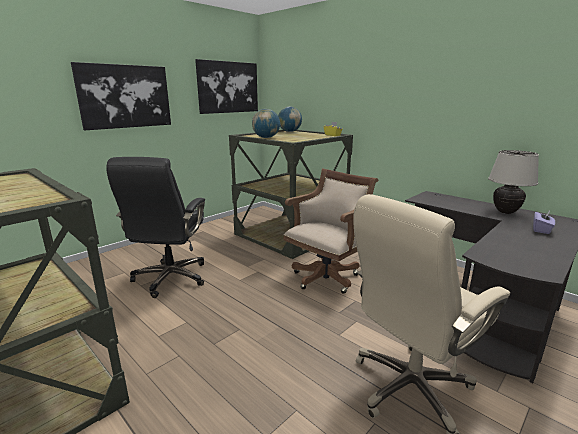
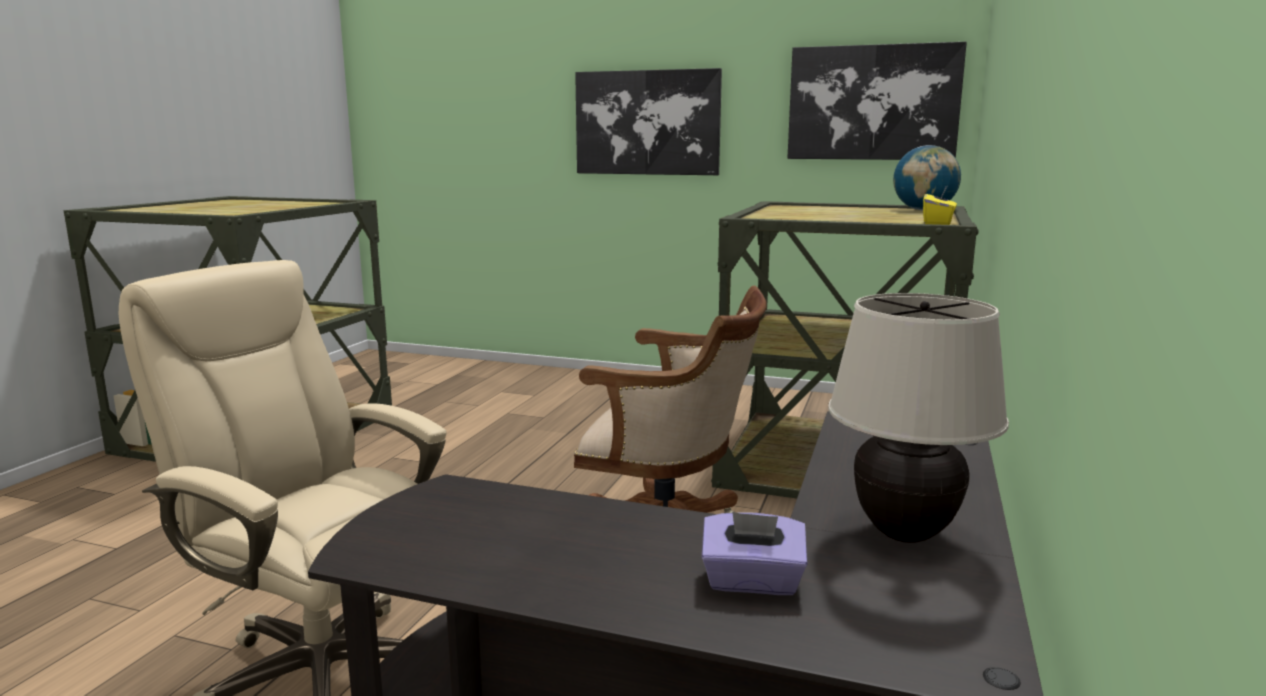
camera: 65 degrees right, 5 degrees down
(171, 276) = (547, 421): black office chair -> none
(266, 137) = (782, 211): globe -> none

